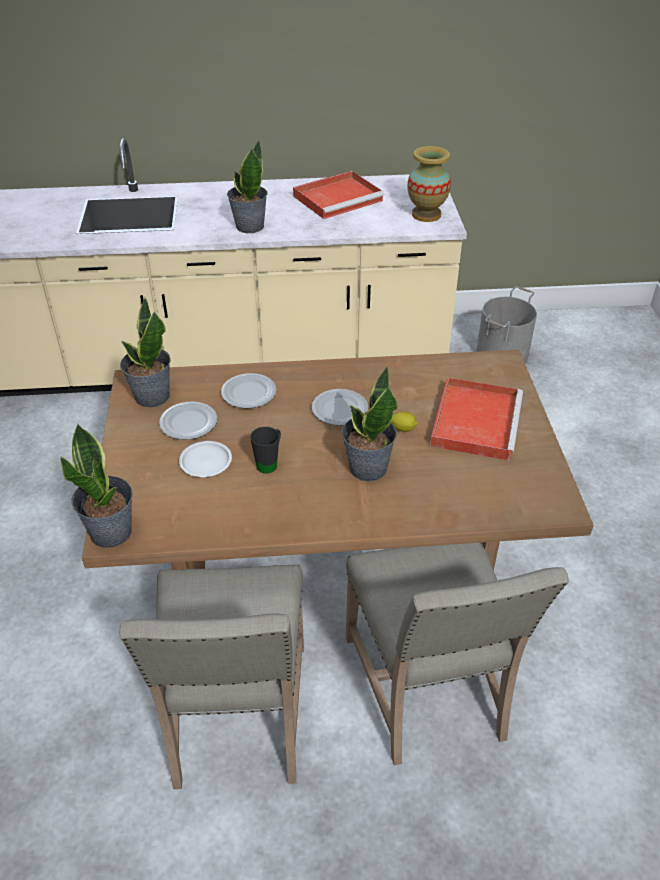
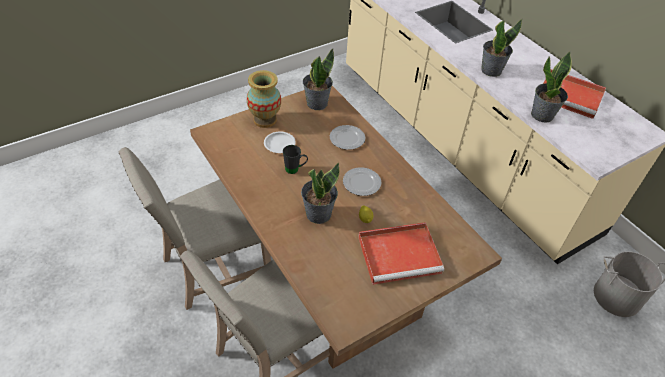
camera: 60 degrees right, 5 degrees up
(112, 532) = (211, 131): potted plant -> potted plant (542, 115)
(188, 423) = (305, 125): plate -> none
(426, 215) = (599, 147): vase -> vase (265, 120)

